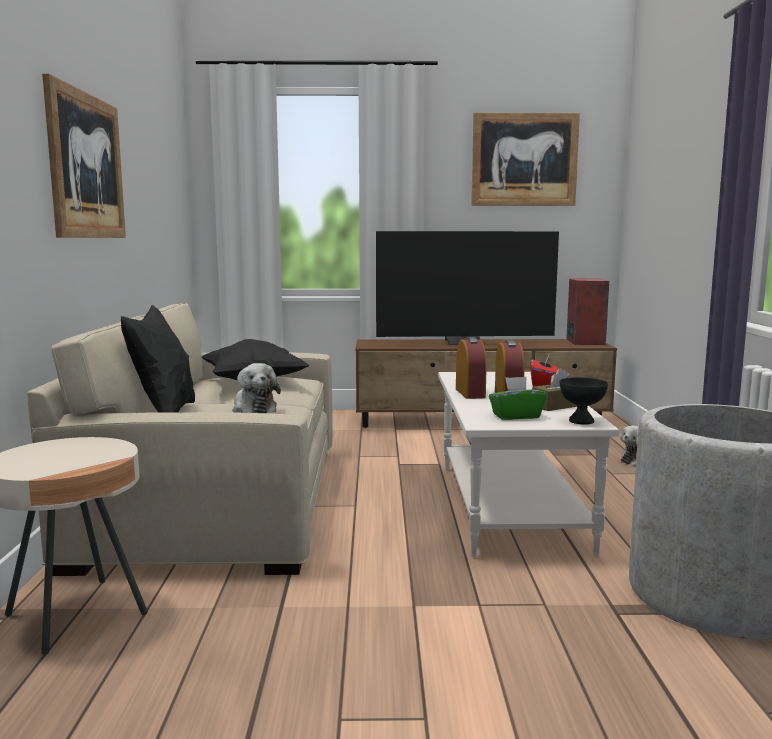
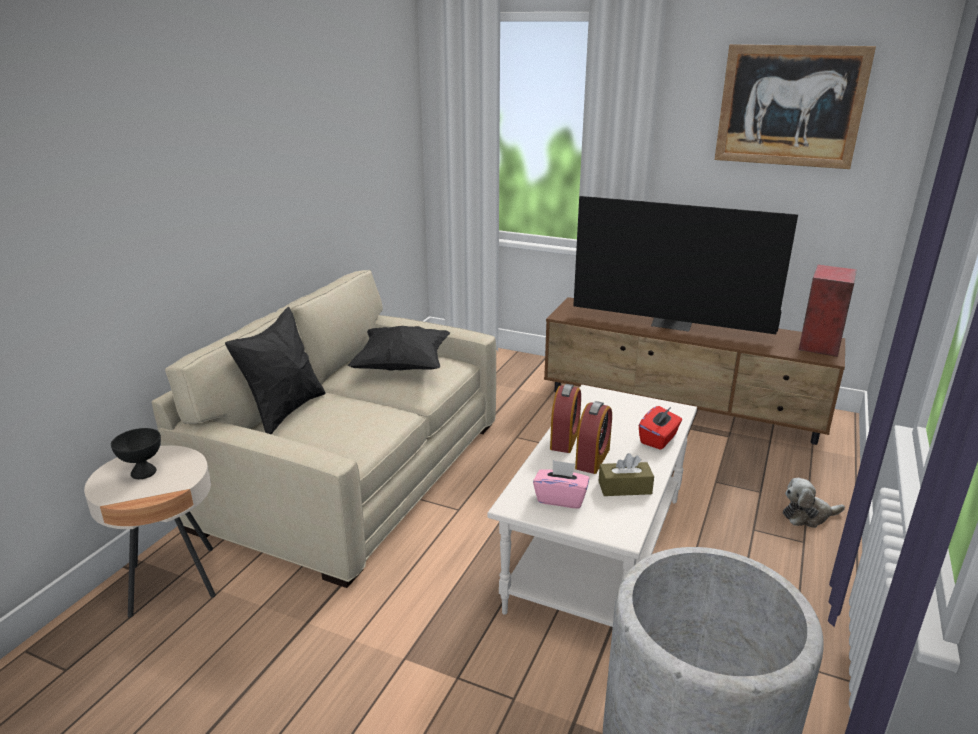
camera: 25 degrees right, 15 degrees up
(86, 166) = (239, 171): picture -> none
(253, 408) = (360, 416): plush toy -> none
(516, 416) = (560, 498): green tissue box -> pink tissue box
(582, 421) = (616, 527): black bowl -> black bowl (144, 473)

